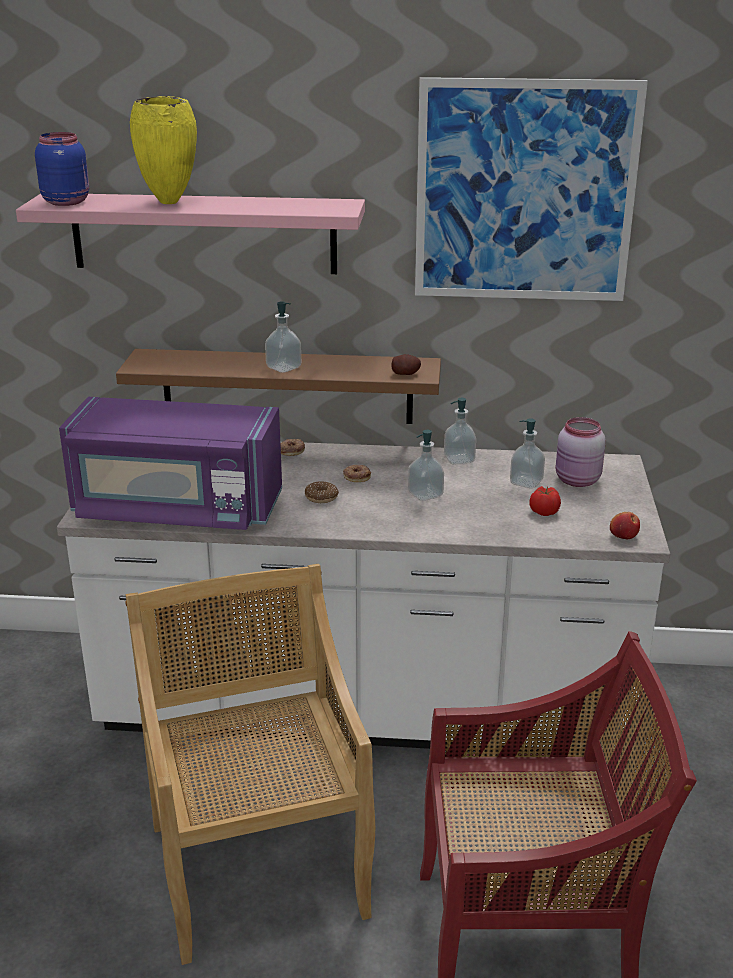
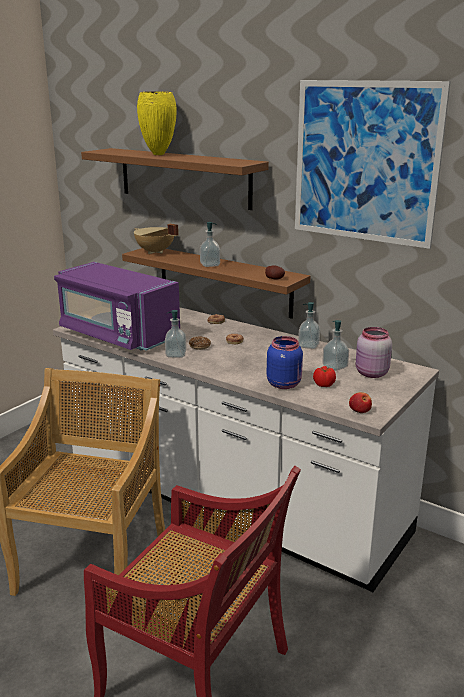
camera: 30 degrees right, 5 degrees down
(66, 202) = (111, 151): blue jar -> blue jar (284, 384)
(164, 360) = (155, 252): none -> beige cooking pot
(203, 233) = (184, 178): pink shelf -> brown shelf
(425, 494) = (261, 358): soap dispenser -> soap dispenser (176, 354)

